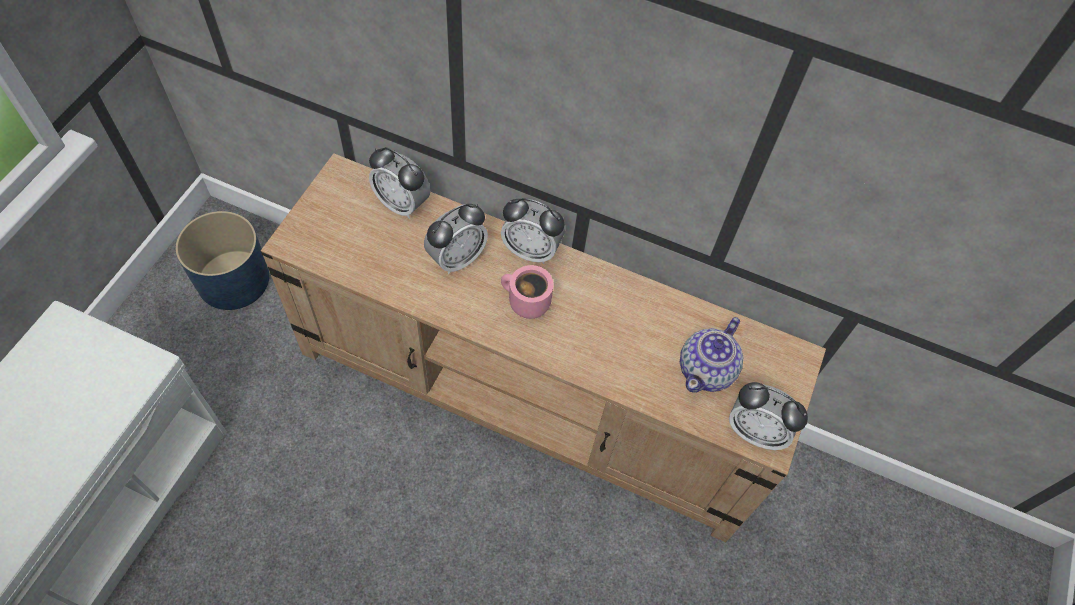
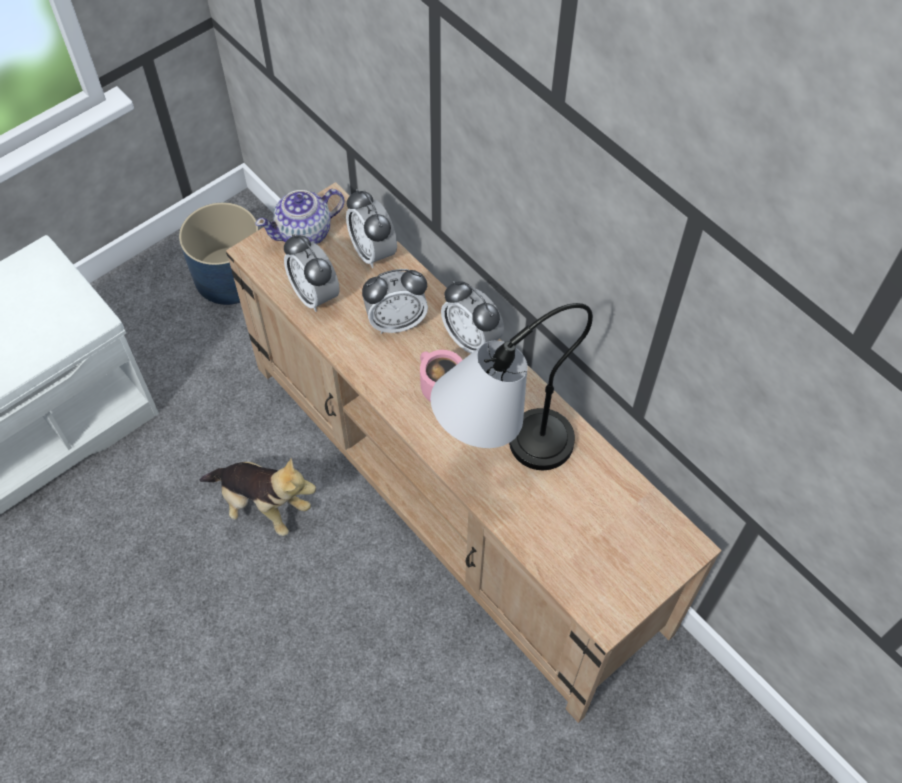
camera: 30 degrees right, 0 degrees up
(367, 474) = (262, 505): none -> plush toy
(611, 343) = (500, 458): none -> table lamp
(707, 370) = (582, 520): teapot -> teapot (305, 233)
(755, 431) = (597, 598): alarm clock -> alarm clock (315, 295)

